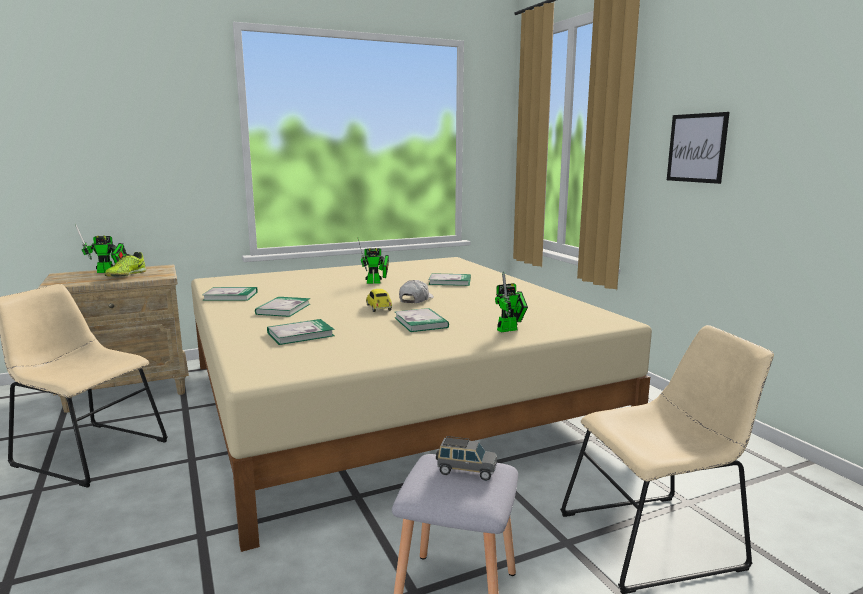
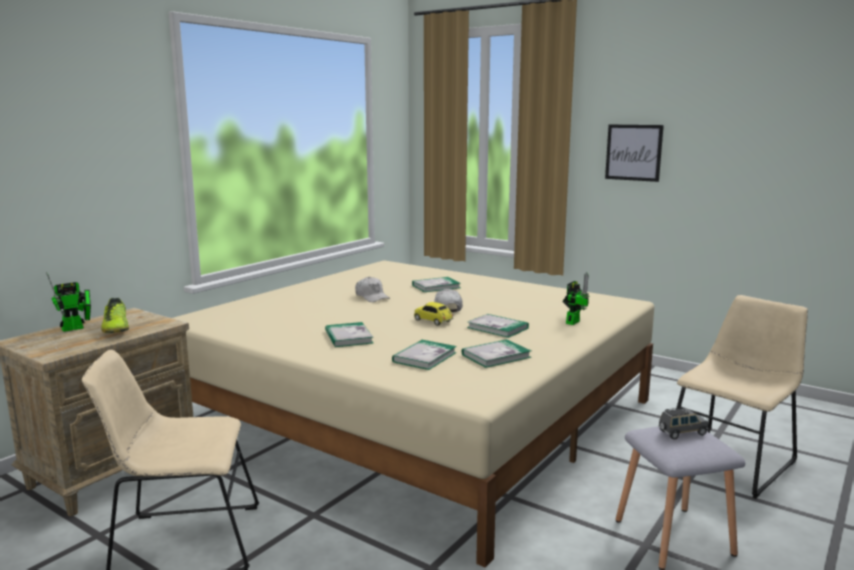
camera: 30 degrees left, 0 degrees up
(230, 296) = (258, 333): book -> book (496, 356)
(376, 282) = (372, 297): toy robot -> white cap

